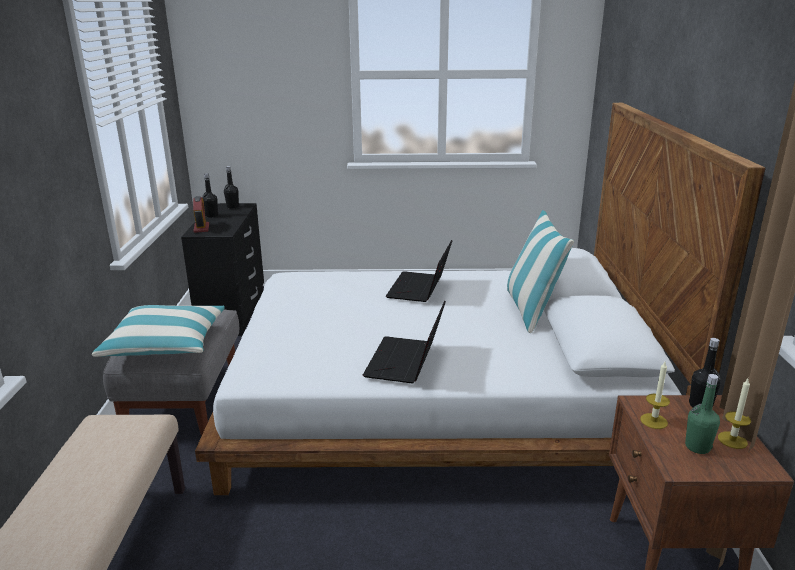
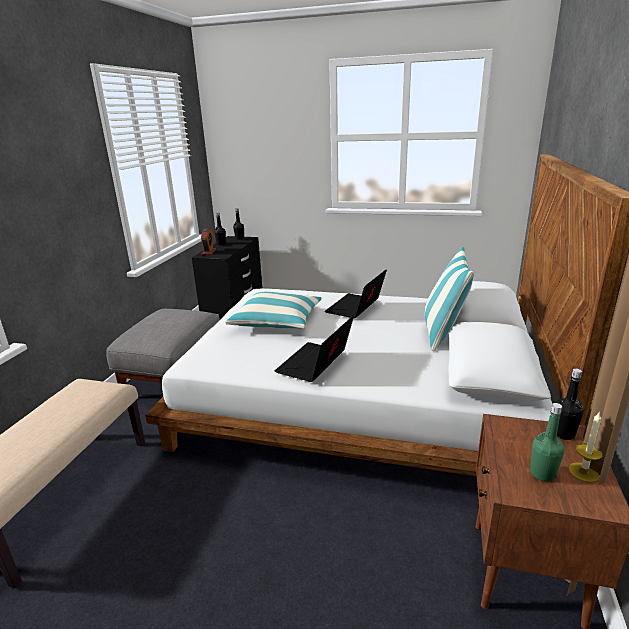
camera: 15 degrees right, 0 degrees up
(165, 344) = (154, 333): pillow -> pillow (277, 321)
(654, 421) = (508, 442): candle -> none

